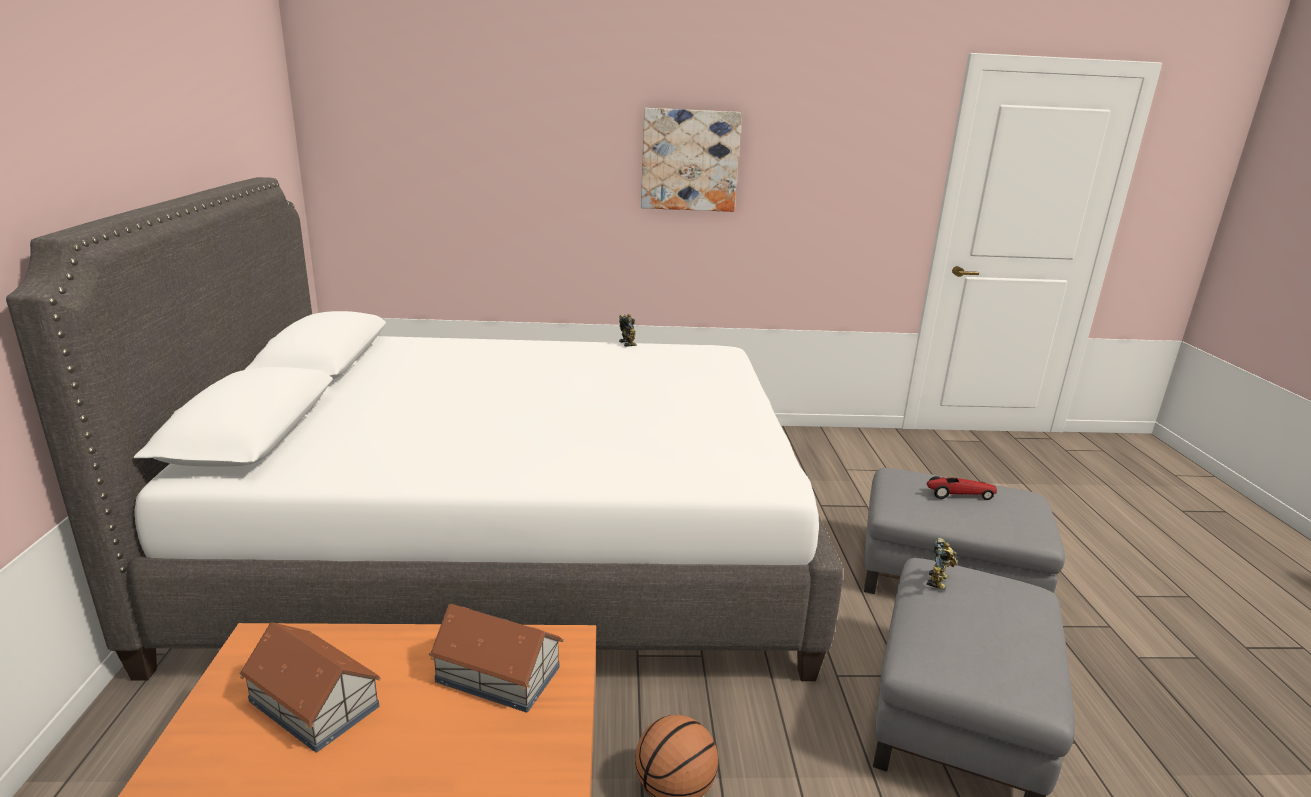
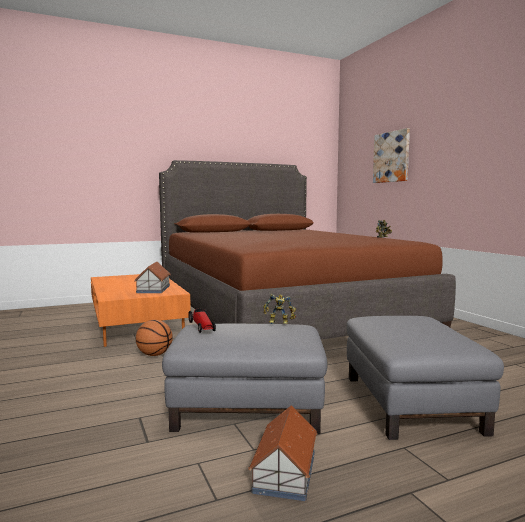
camera: 70 degrees right, 15 degrees down
(314, 702) = (131, 280): toy house -> toy house (286, 471)
(510, 548) = (280, 314): white bed -> brown bed
(689, 160) = (474, 138): picture -> picture (391, 157)
(959, 495) = (411, 324): toy car -> toy car (202, 326)

